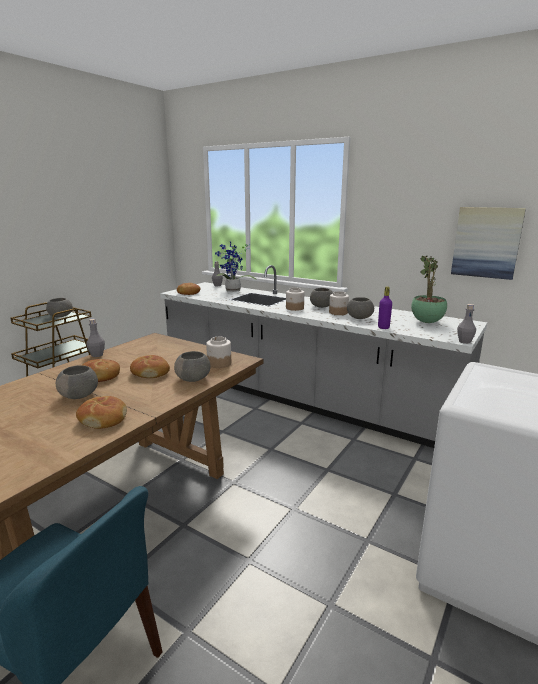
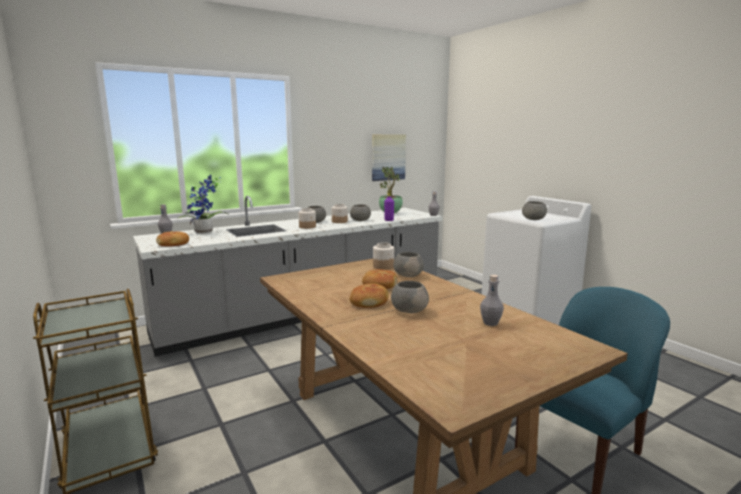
camera: 65 degrees left, 5 degrees down
(60, 316) = (83, 314): grey bowl -> grey bowl (533, 219)
(97, 355) = (301, 301): grey bottle -> grey bottle (490, 323)
(103, 419) = (466, 304): bread -> none

